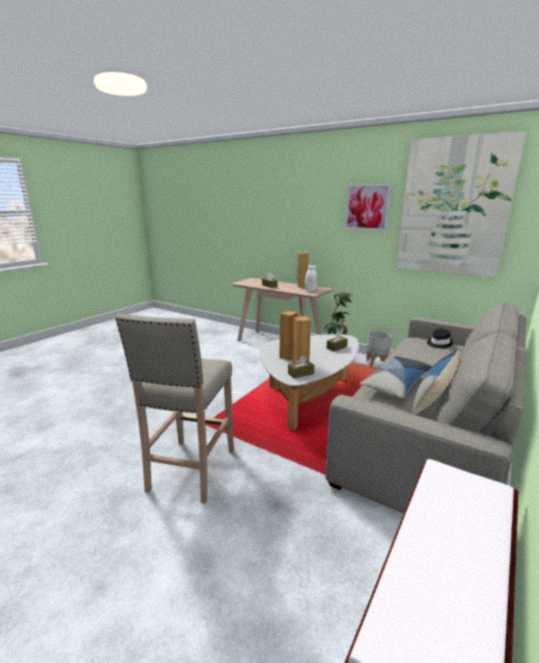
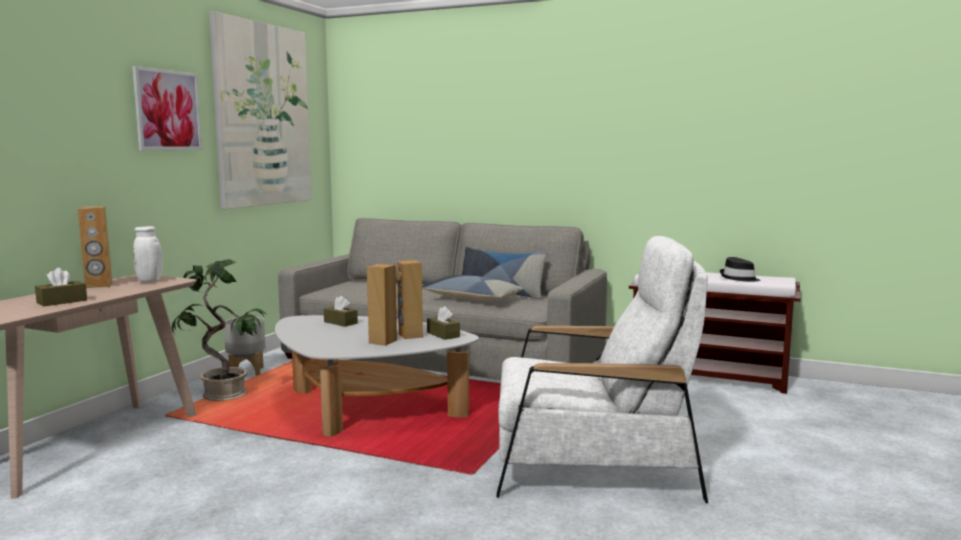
camera: 100 degrees left, 10 degrees down
(190, 471) = (592, 465): beige stool -> white armchair
(439, 343) = (346, 284): black hat -> black hat (739, 278)

